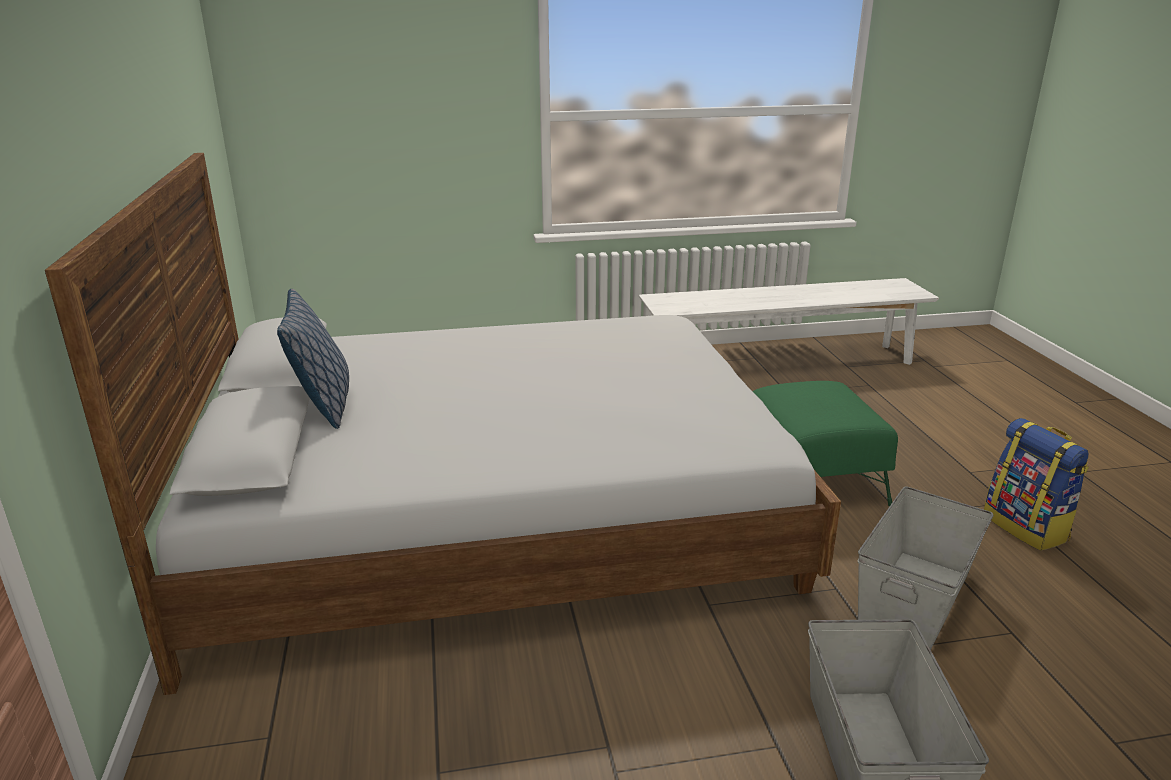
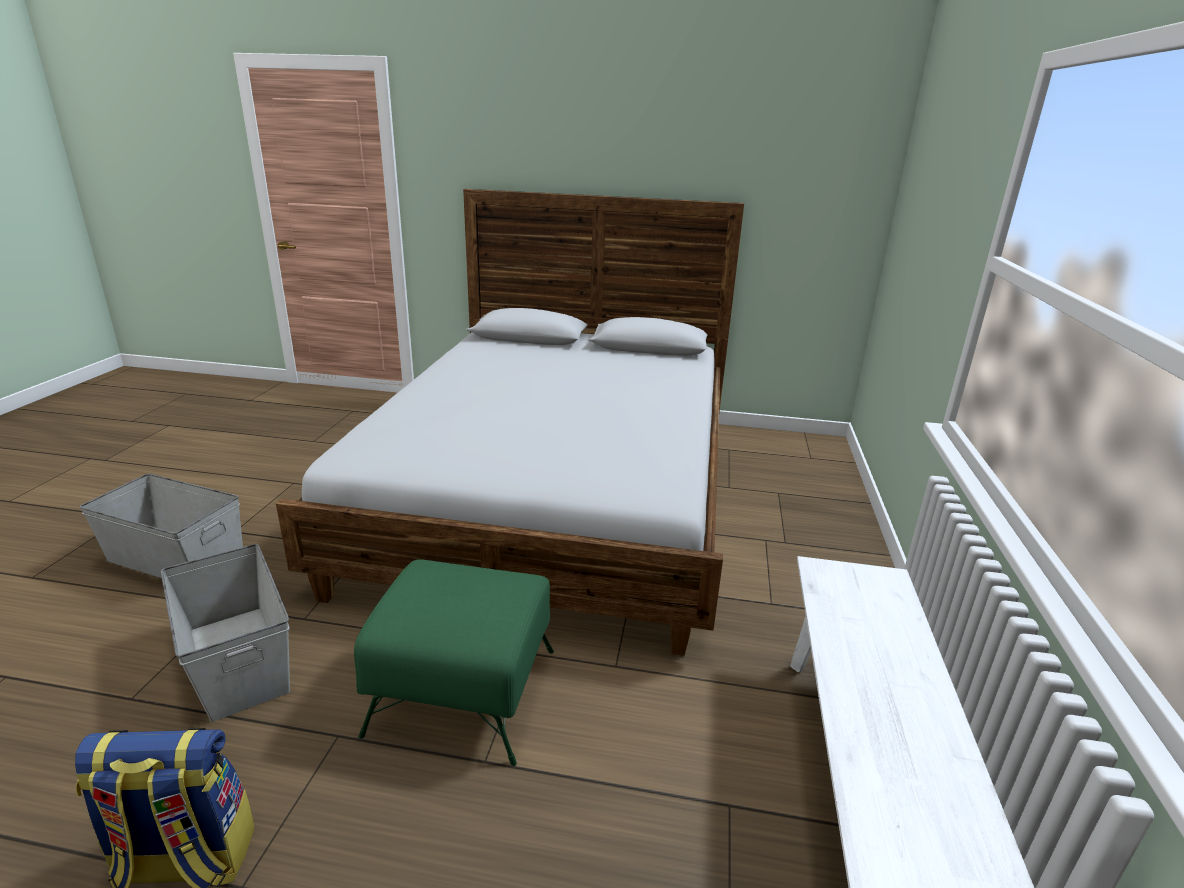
camera: 110 degrees right, 0 degrees up
(323, 406) = (573, 351): pillow -> none

